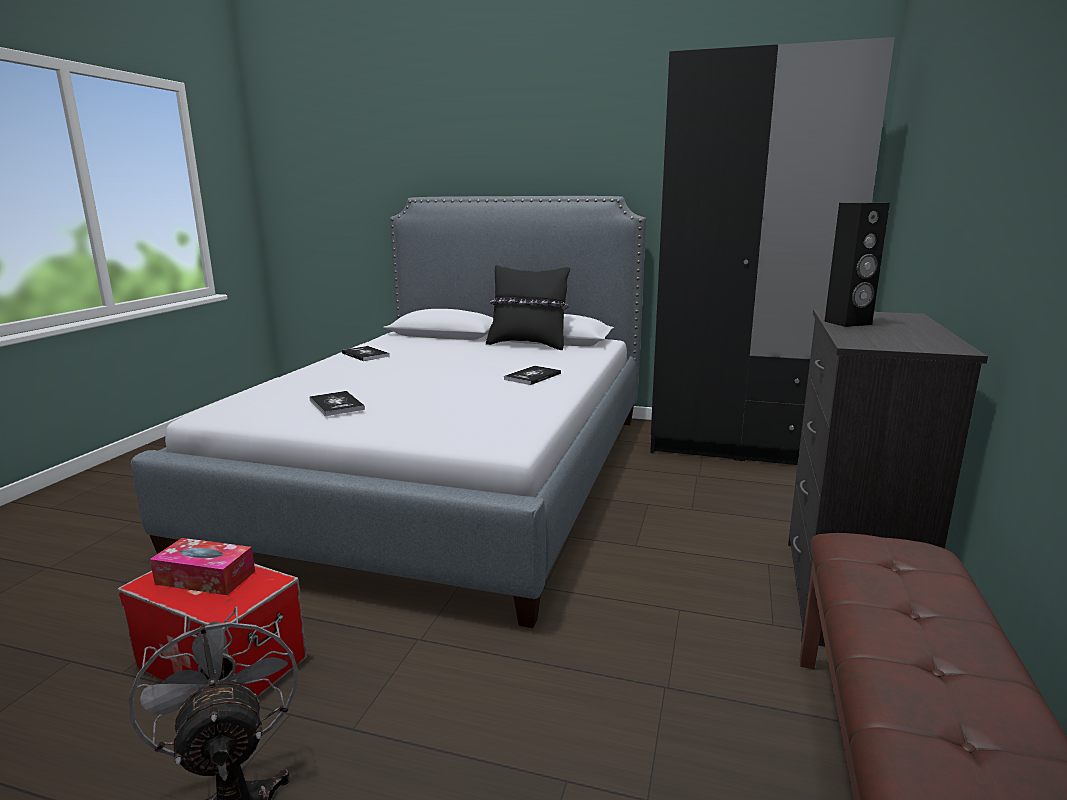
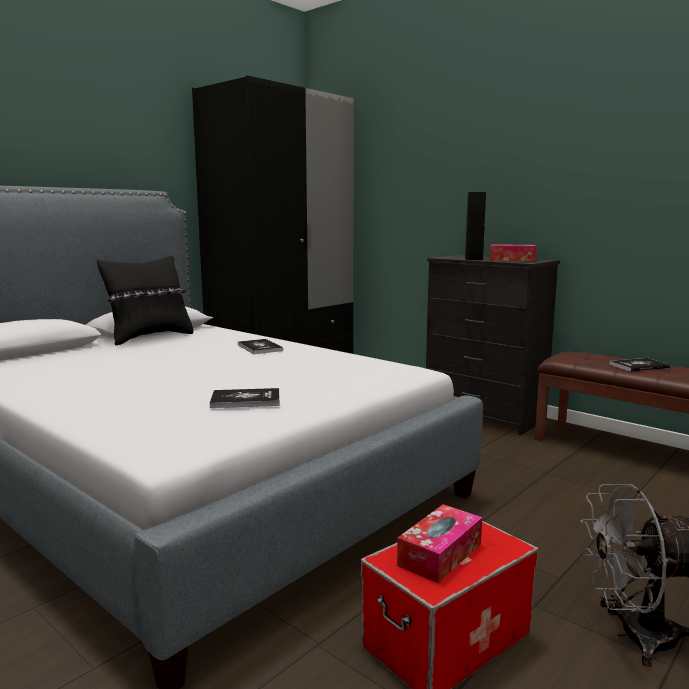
camera: 65 degrees left, 5 degrees down
(365, 355) = (42, 380): book -> book (639, 366)
(889, 336) = (512, 260): none -> tissue box

